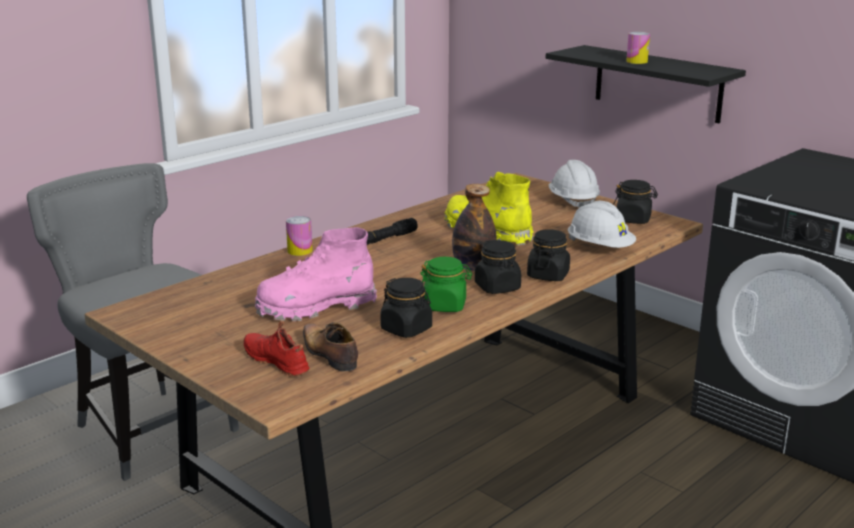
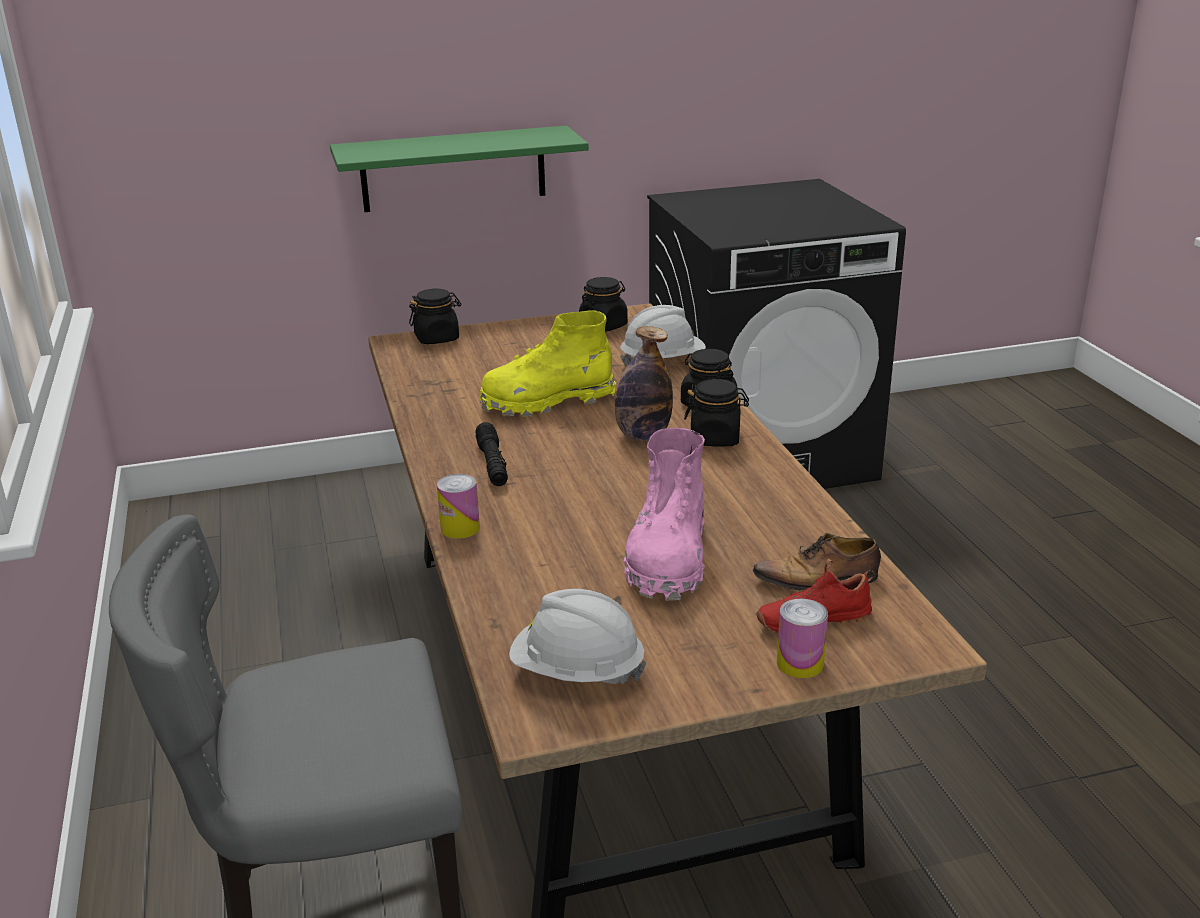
camera: 60 degrees left, 5 degrees up
(406, 329) = (785, 516): black jar -> black jar (437, 338)
(445, 305) = (738, 478): green jar -> none
(573, 202) = (513, 336): white hard hat -> white hard hat (577, 672)
(636, 61) = (459, 145): can -> can (800, 663)
(657, 83) = (453, 169): black shelf -> green shelf

